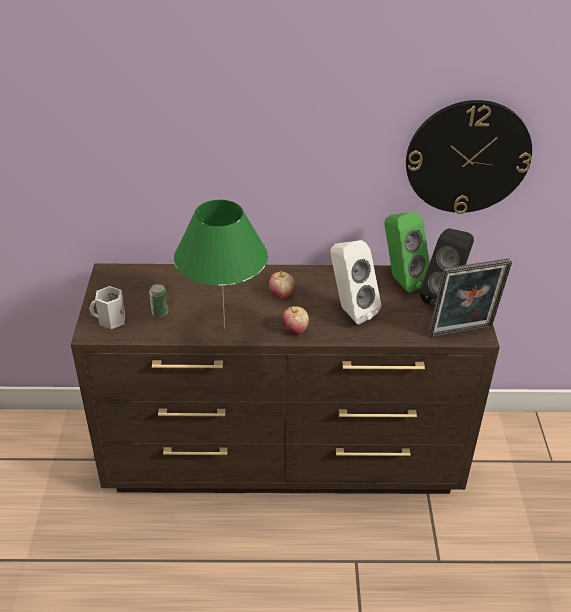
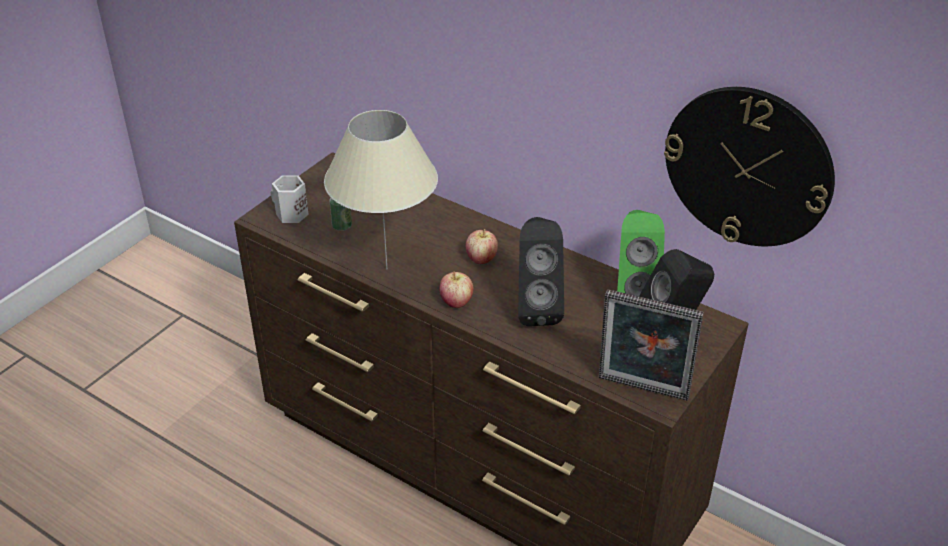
camera: 35 degrees right, 0 degrees up
(224, 328) = (386, 268): green table lamp -> beige table lamp
(349, 311) = (536, 308): white speaker -> black speaker

